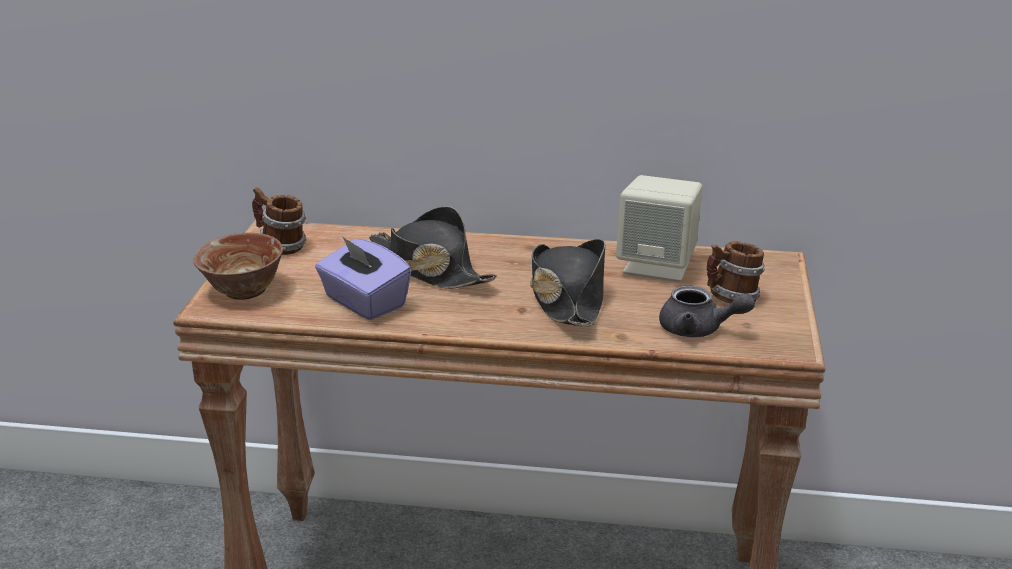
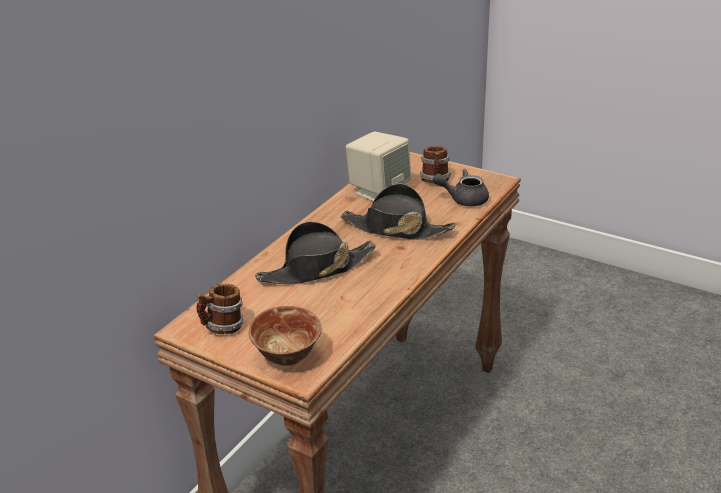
camera: 65 degrees left, 5 degrees up
(364, 303) = (347, 304): purple tissue box -> none
(698, 330) = (463, 199): grey teapot -> grey teapot turned 135 degrees counterclockwise

